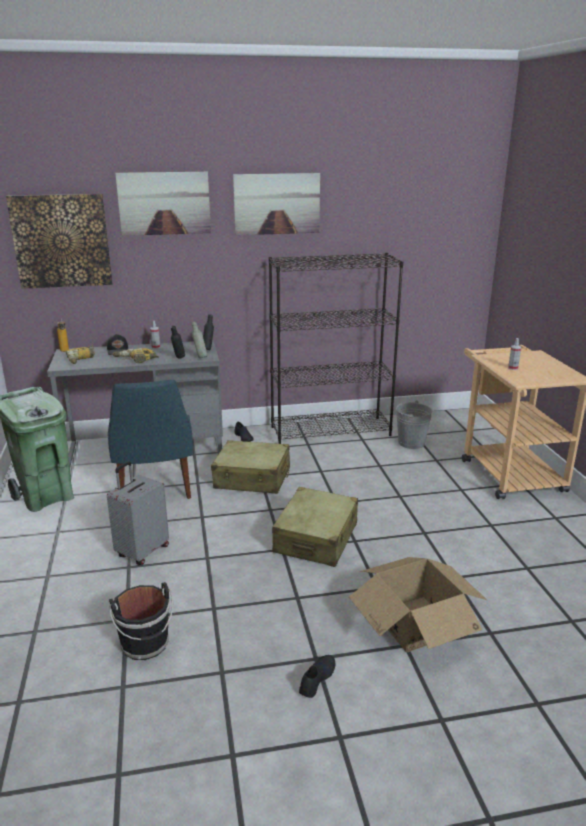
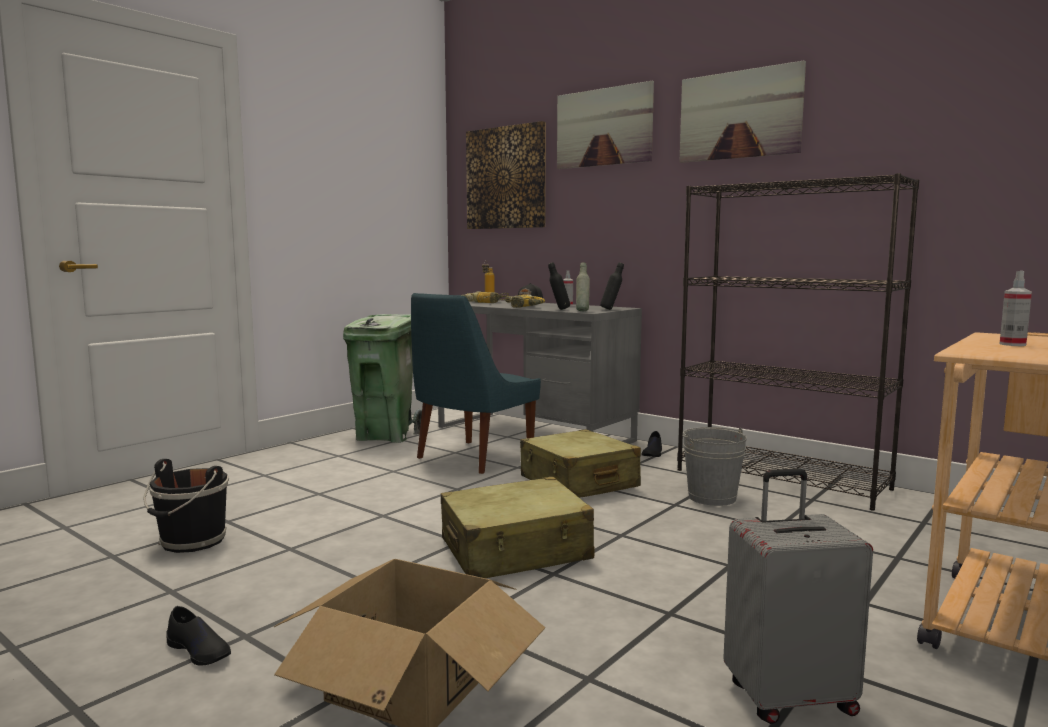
camera: 50 degrees right, 15 degrees down
(142, 551) = (352, 489): grey suitcase -> grey suitcase (788, 697)
(316, 679) = (199, 651): black shoe -> black shoe turned 45 degrees clockwise
(411, 443) = (894, 527): grey bucket -> grey bucket (712, 497)

